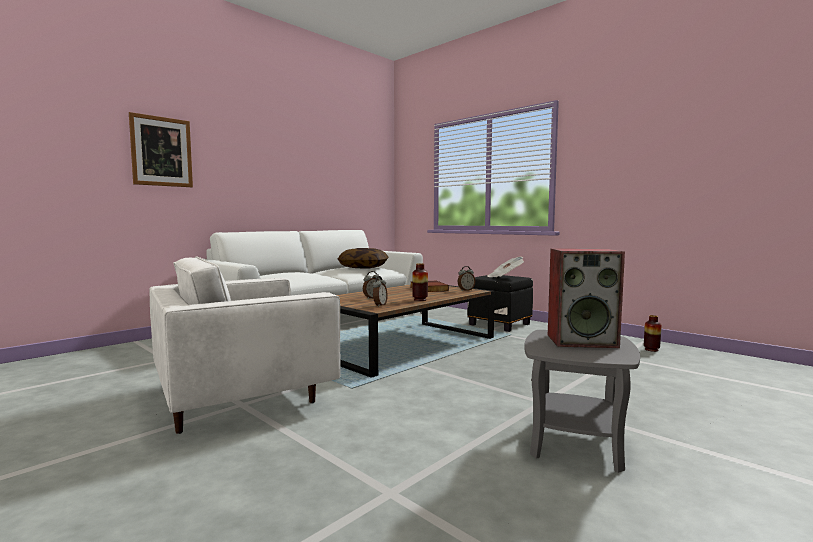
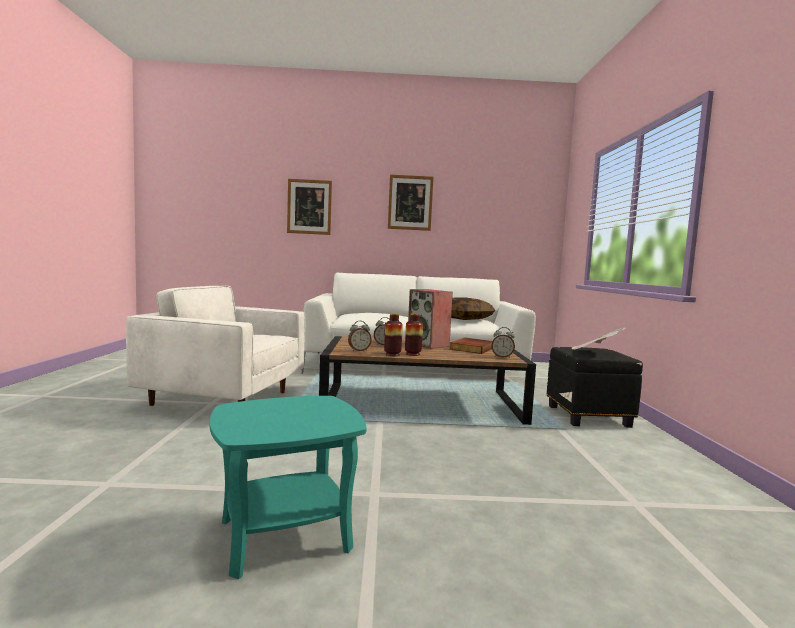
camera: 45 degrees right, 0 degrees up
(276, 154) = (410, 203): none -> picture
(575, 442) = (285, 535): grey side table -> turquoise side table
(582, 341) = (304, 415): speaker -> speaker (428, 344)
(651, 350) = (739, 521): vase -> vase (392, 355)

